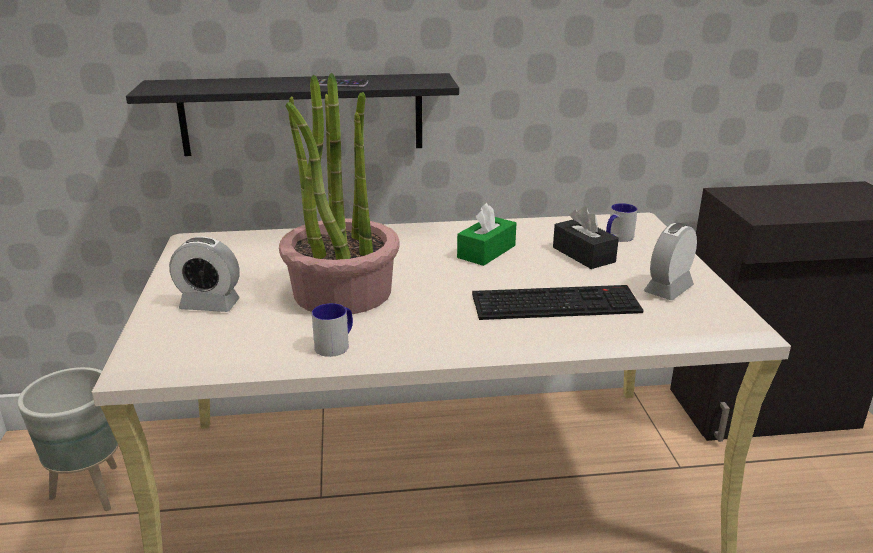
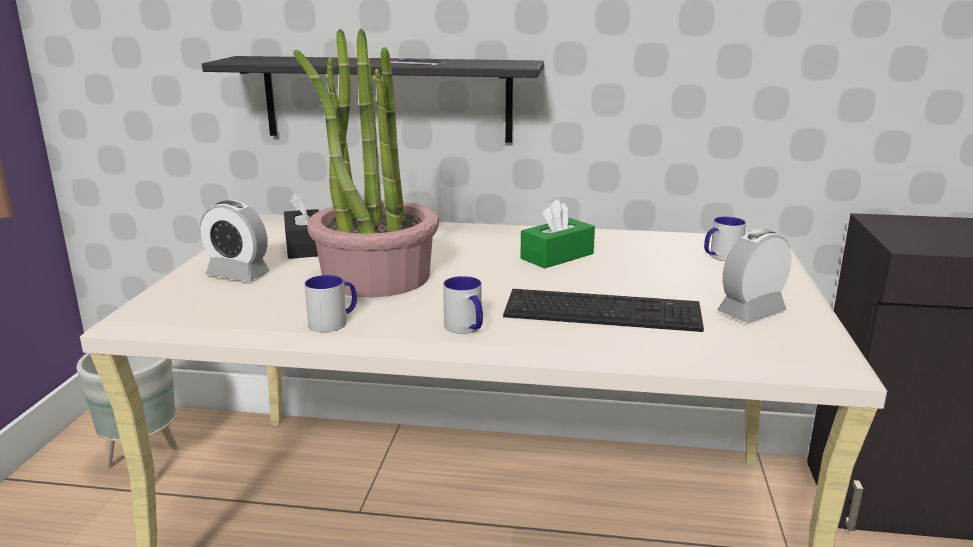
camera: 15 degrees right, 5 degrees down
(455, 335) = (466, 328): none -> mug
(583, 254) = (668, 269): black tissue box -> black tissue box (305, 246)

